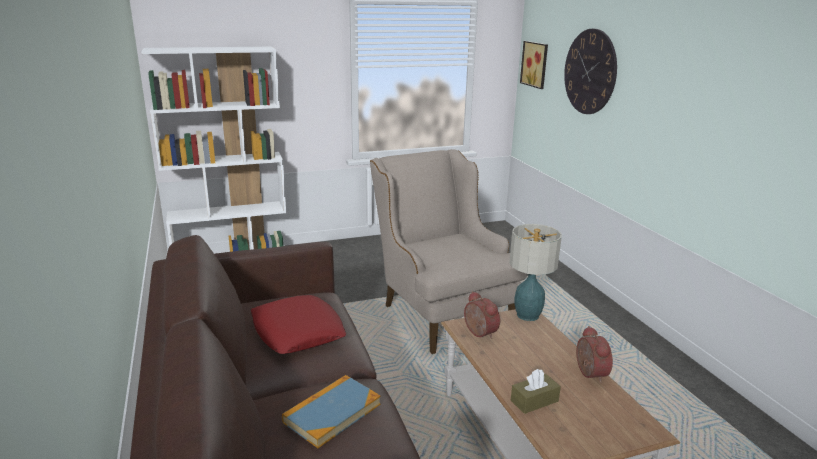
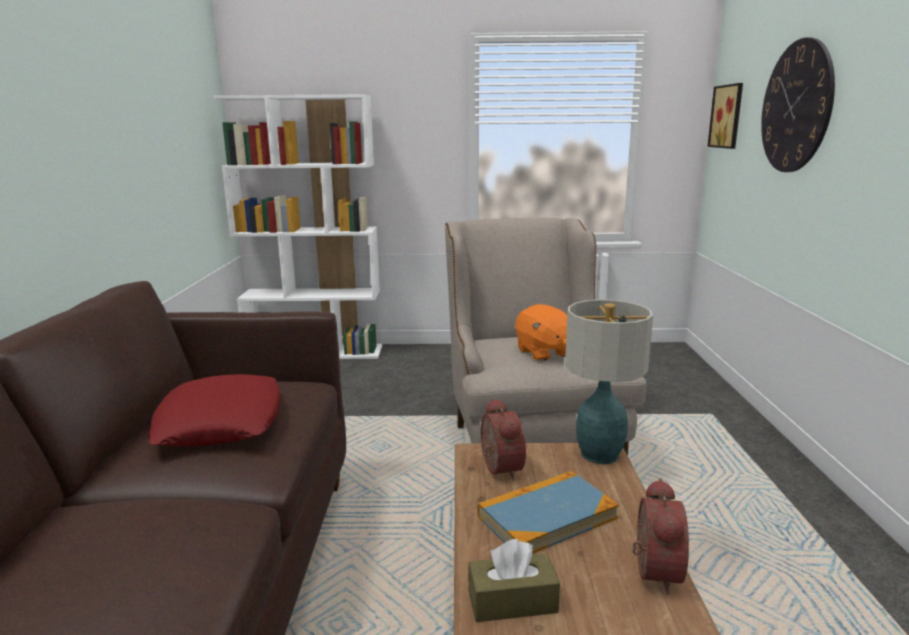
camera: 20 degrees right, 5 degrees down
(332, 413) = (129, 545): book -> book (547, 517)
(461, 251) = (544, 352): none -> orange plush toy

